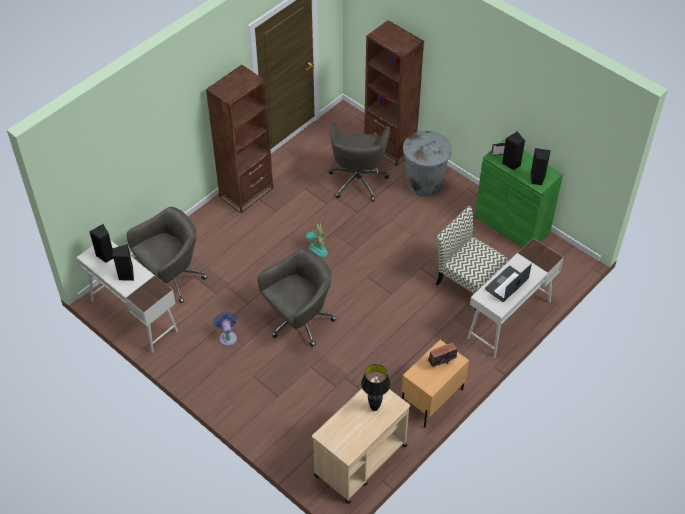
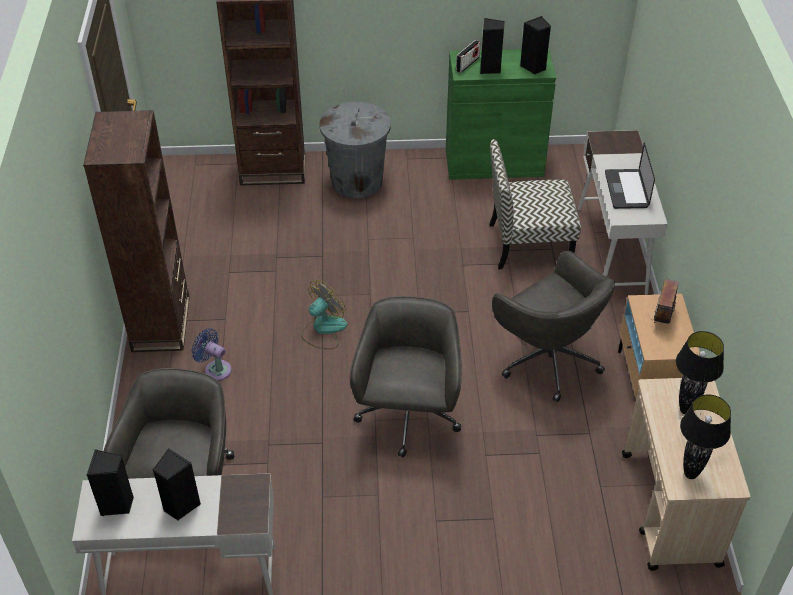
camera: 45 degrees left, 5 degrees down
(228, 337) = (347, 501): blue fan -> blue fan (215, 369)
(336, 434) = (690, 474): none -> black table lamp
(358, 179) = (280, 223): grey office chair -> grey office chair (547, 359)

